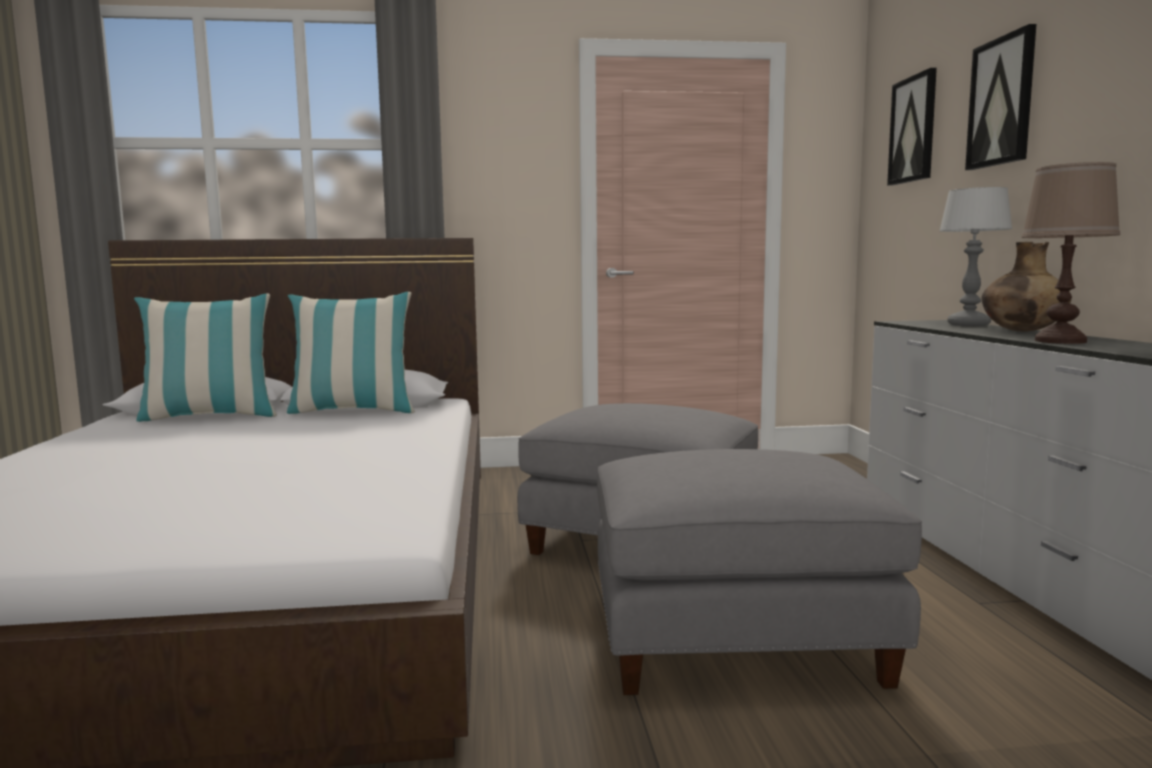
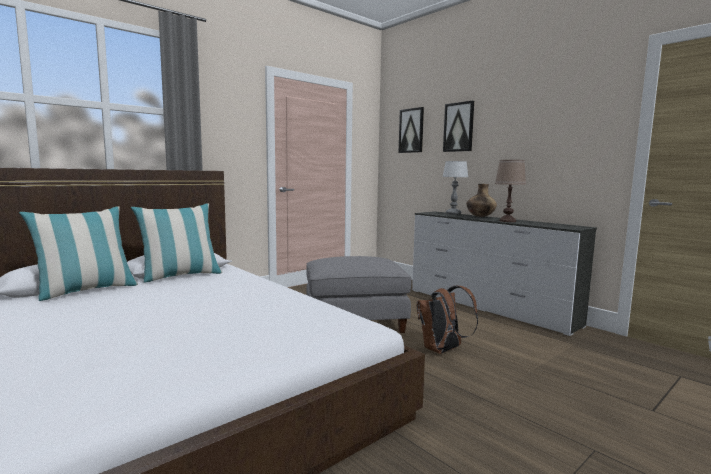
camera: 35 degrees left, 0 degrees up
(735, 642) = (442, 350): grey ottoman -> brown backpack

